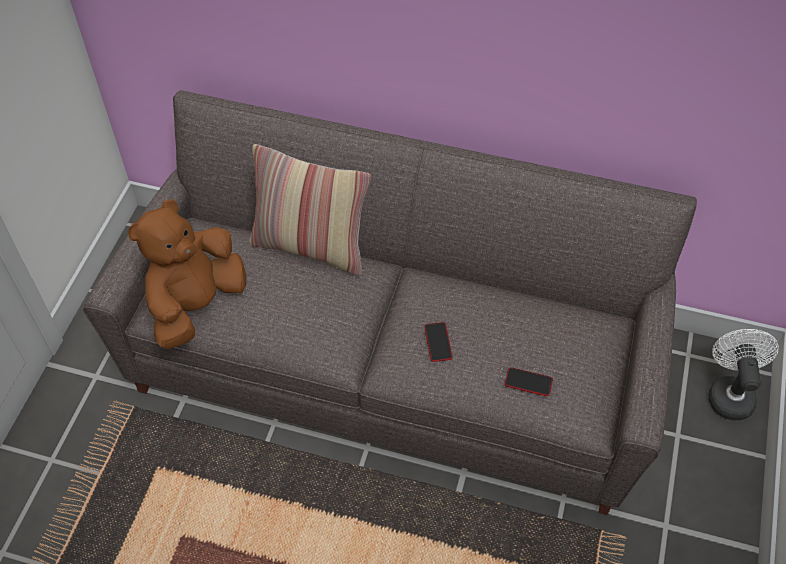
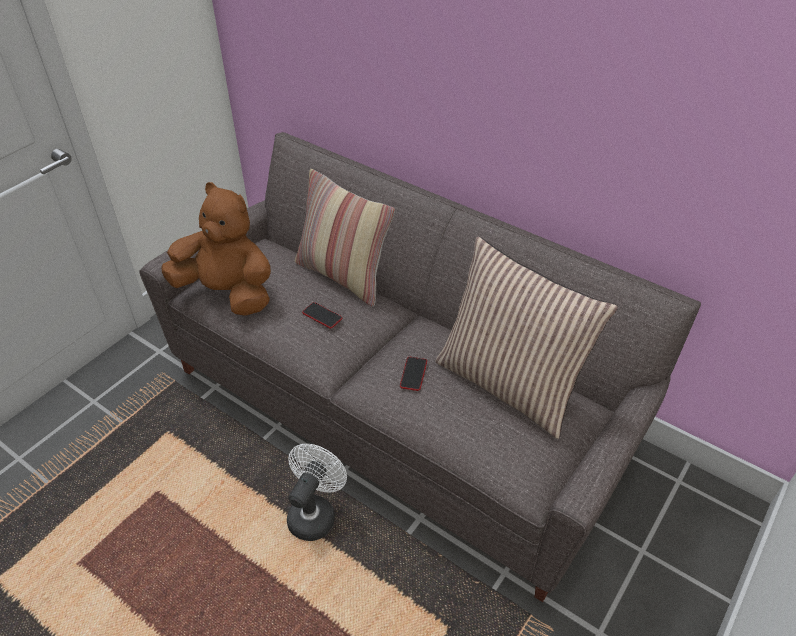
camera: 20 degrees right, 10 degrees down
(196, 305) = (227, 293): brown plush toy -> brown plush toy turned 60 degrees clockwise
(528, 382) = (481, 430): phone -> phone (322, 316)
(534, 324) = (509, 384): none -> pillow
(729, 393) = (710, 528): white fan -> white fan (315, 513)

